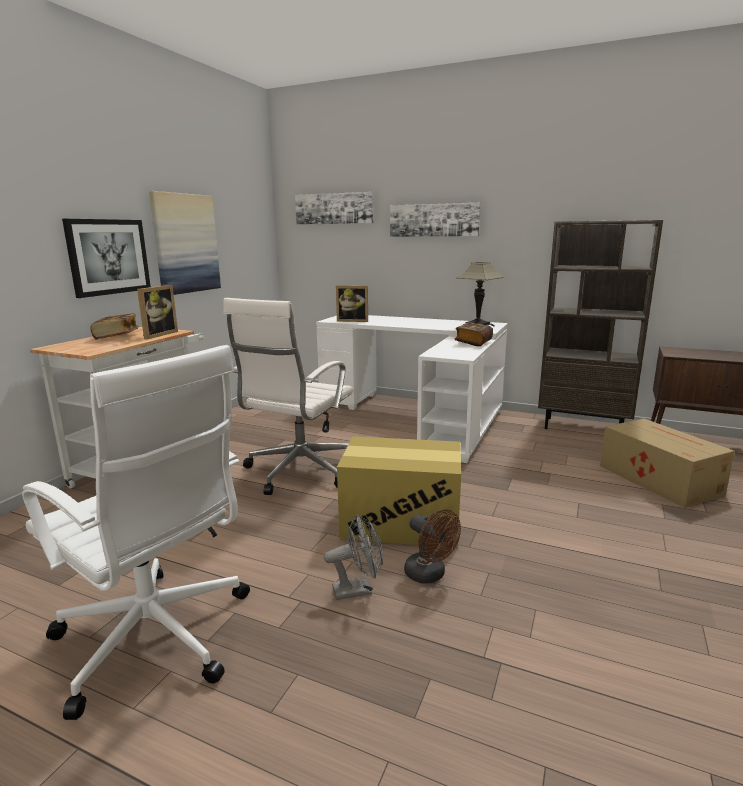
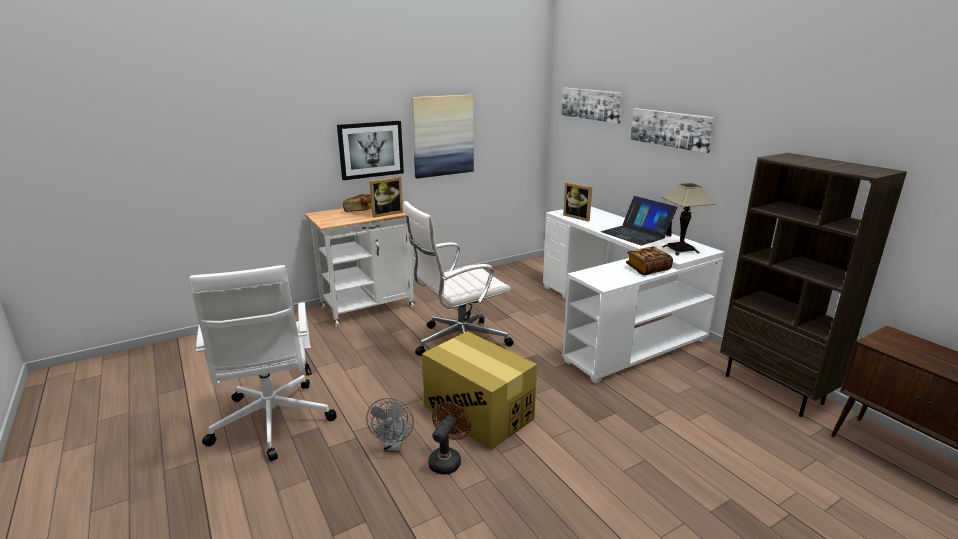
camera: 35 degrees right, 5 degrees up
(358, 589) = (394, 447): grey fan -> grey fan turned 75 degrees clockwise
(424, 323) = (636, 234): none -> laptop
(430, 575) = (447, 459): brown fan -> brown fan turned 150 degrees counterclockwise
(658, 479) = (771, 474): cardboard box -> none

